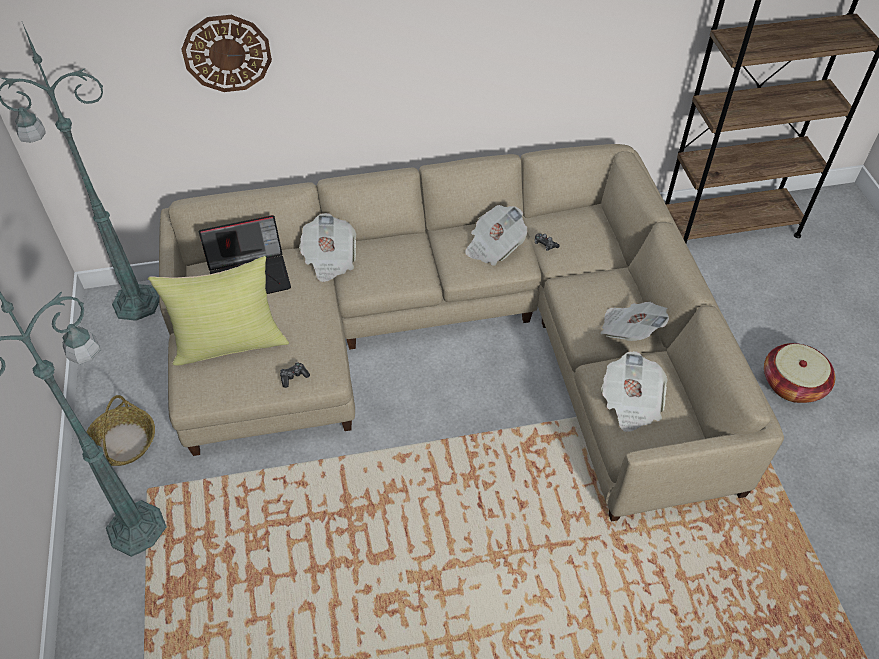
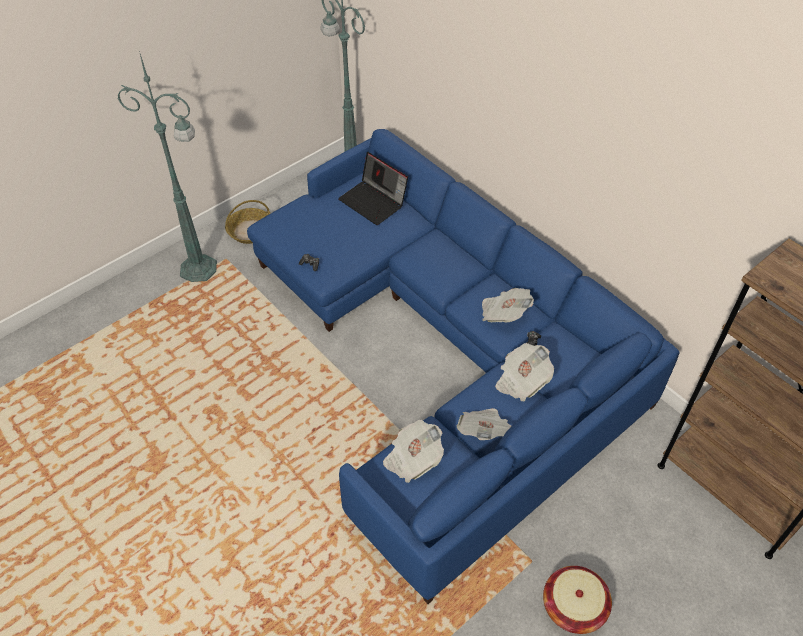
camera: 60 degrees right, 0 degrees up
(227, 53) = (442, 56): wall clock -> none
(230, 343) = (315, 221): yellow pillow -> none
(329, 259) = (419, 232): newspaper -> newspaper (521, 380)
(456, 338) = (447, 352): beige sofa -> blue sofa

